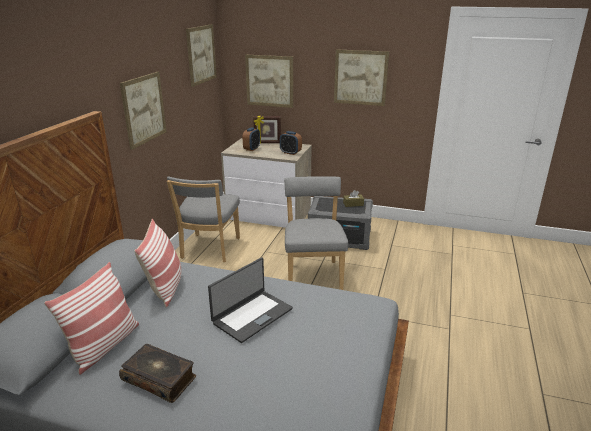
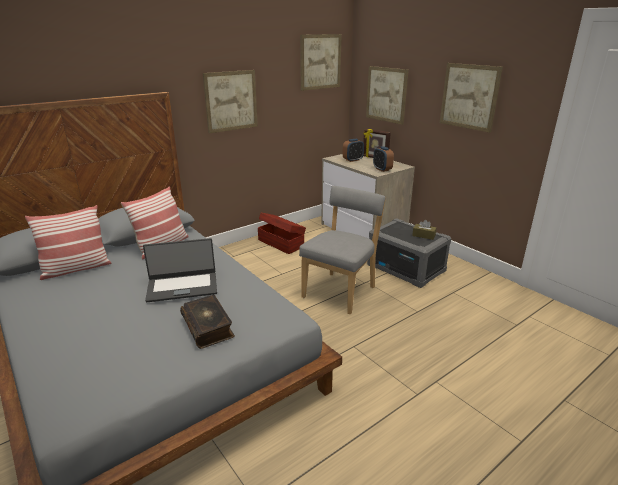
camera: 35 degrees right, 0 degrees up
(160, 378) = (69, 302): book -> book (208, 327)
(209, 250) = (281, 243): grey chair -> brown storage box

